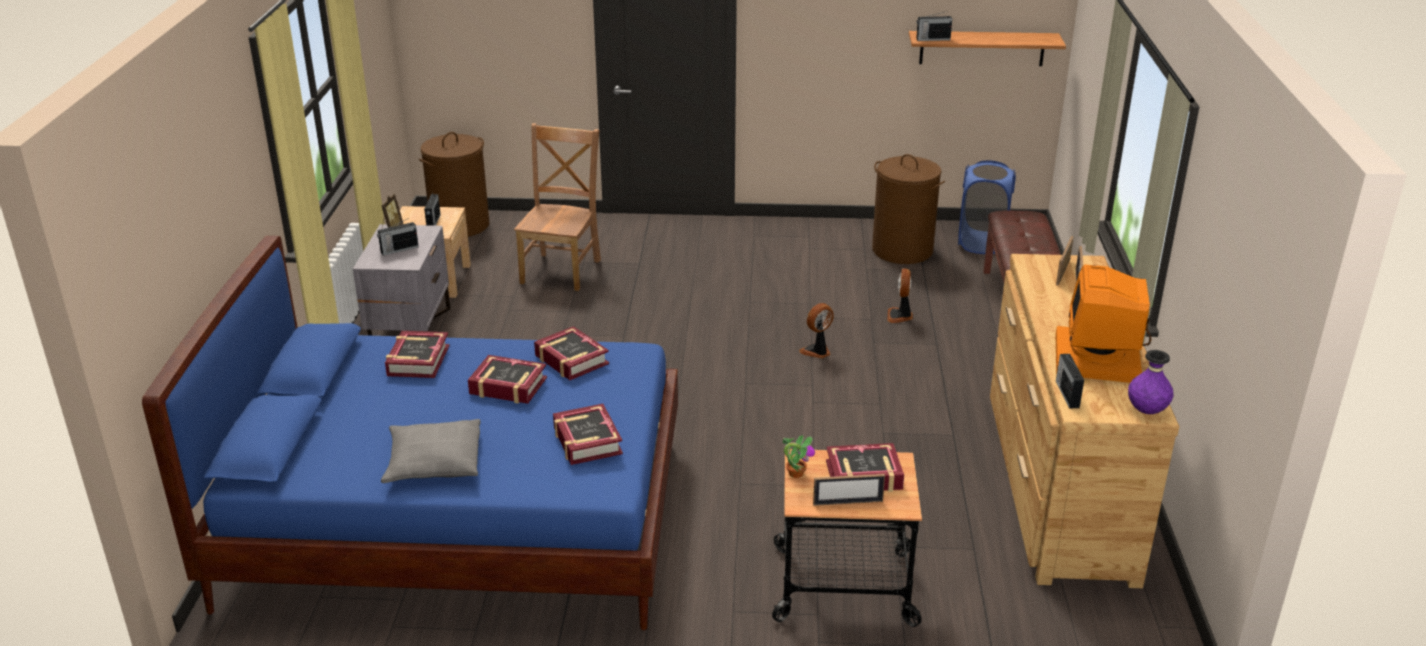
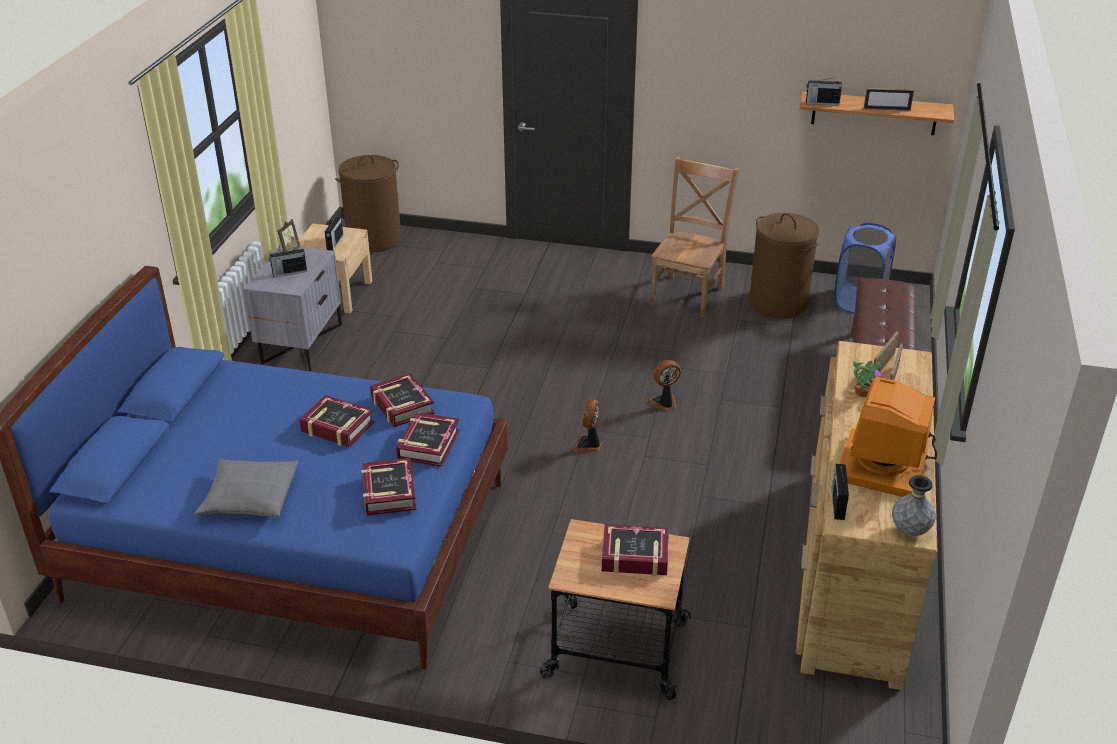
camera: 10 degrees right, 5 degrees up
(417, 361) = (267, 392): book -> book (428, 445)
(562, 270) = (453, 294): brown chair -> brown chair (688, 294)
(795, 473) = (572, 546): potted plant -> potted plant (861, 393)
(848, 502) = (610, 583): picture frame -> picture frame (887, 109)
(900, 316) = (754, 374): fan -> fan (588, 445)
(1146, 411) = (909, 531): purple vase -> grey vase

